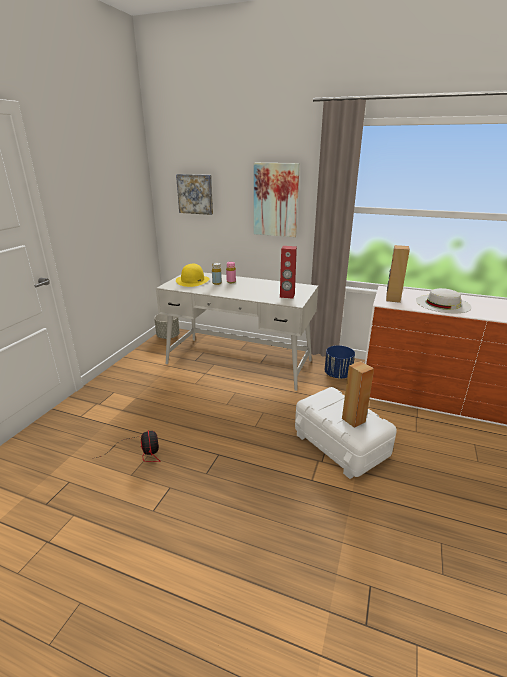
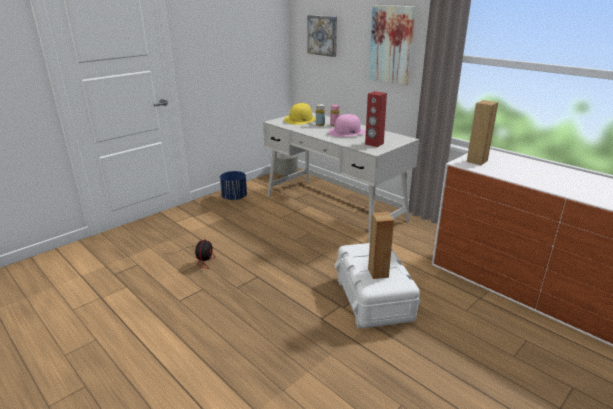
camera: 25 degrees right, 0 degrees up
(250, 287) = (347, 132): none -> pink hat
(338, 374) = (426, 239): blue planter -> blue planter (234, 198)
(443, 304) = (532, 174): white hat -> none

